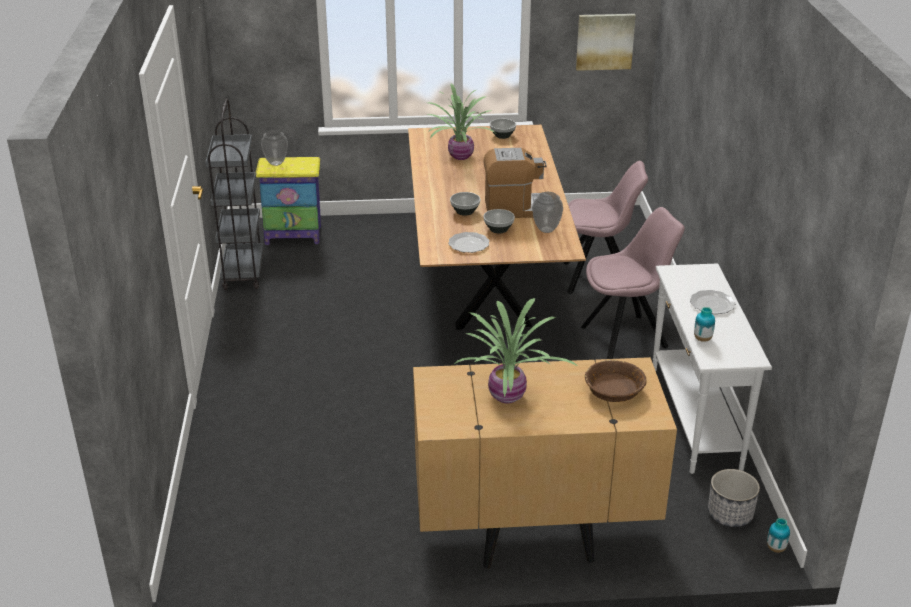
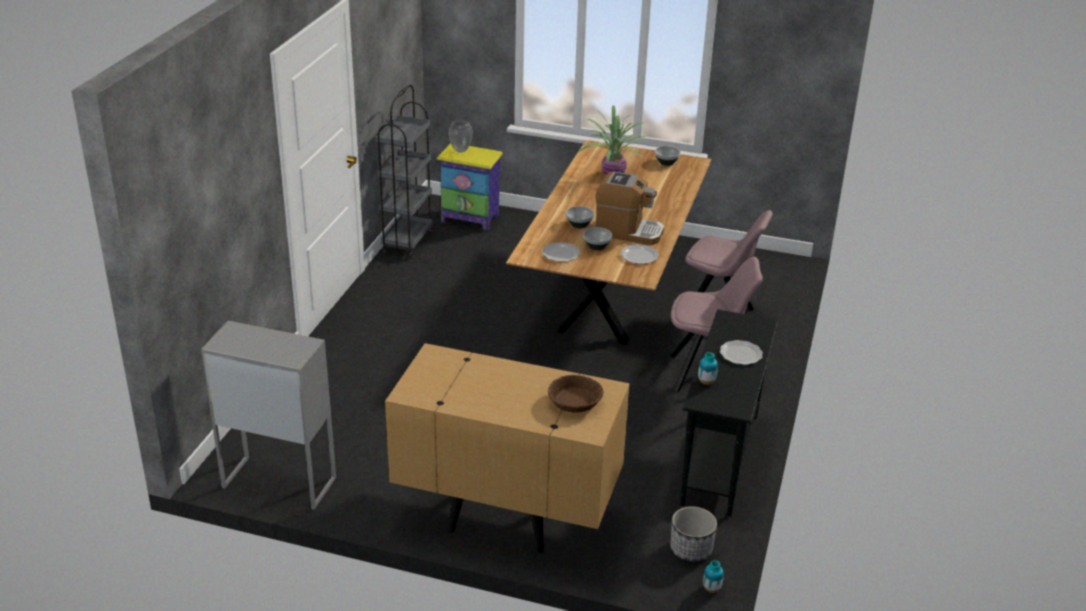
camera: 20 degrees right, 0 degrees up
(264, 566) = (278, 481): none -> grey cabinet
(509, 397) = (482, 385): potted plant -> none
(546, 230) = (638, 256): vase -> plate
(604, 41) = (783, 89): picture -> none
(696, 418) = (721, 461): white console table -> black console table

